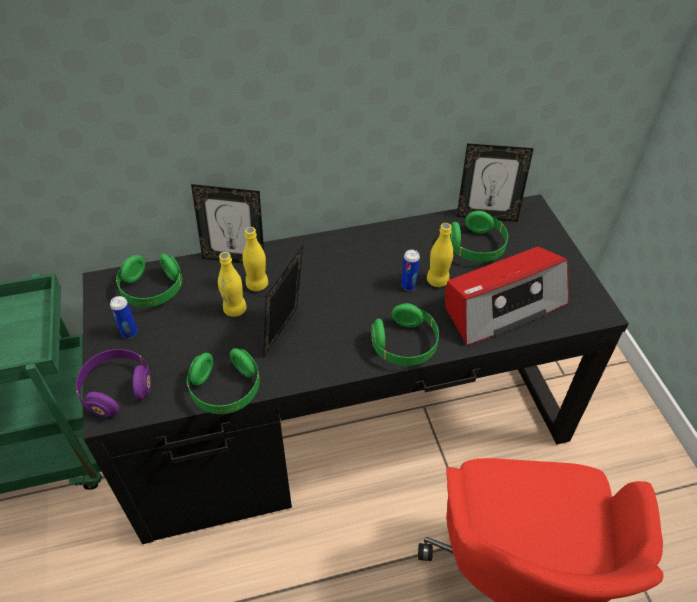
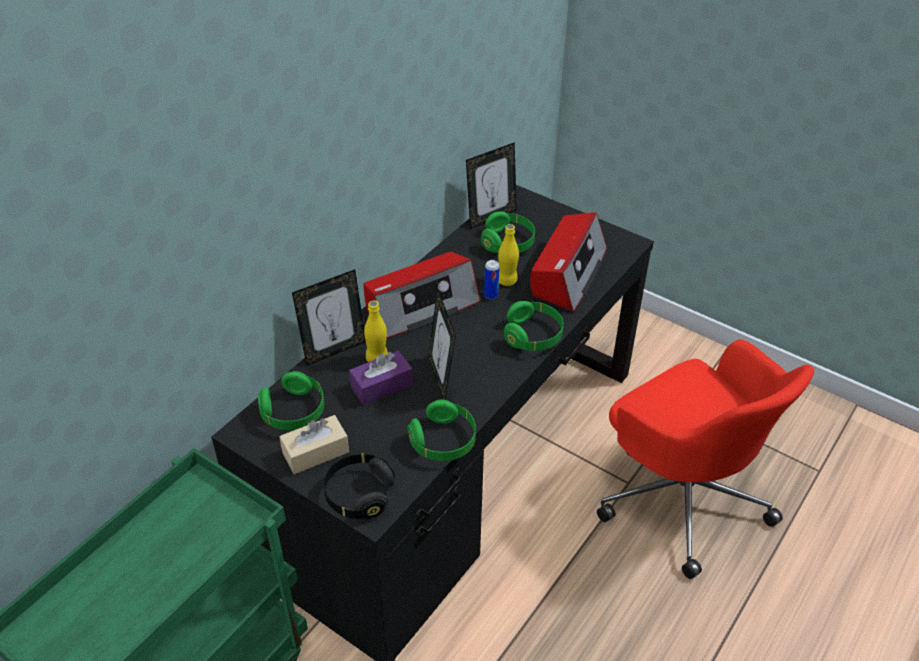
camera: 40 degrees left, 5 degrees down
(117, 389) = (359, 495): purple headphones -> black headphones
(129, 332) = (315, 452): can -> beige tissue box
(235, 310) = (381, 386): yellow bottle -> purple tissue box
(339, 260) = (420, 306): none -> radio

